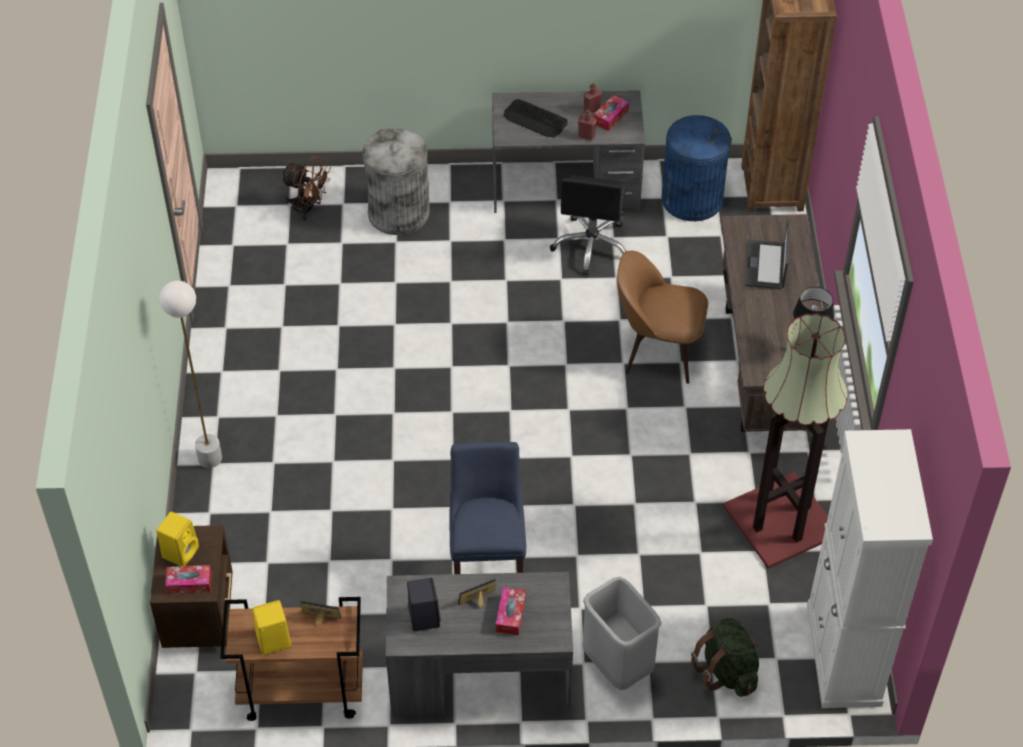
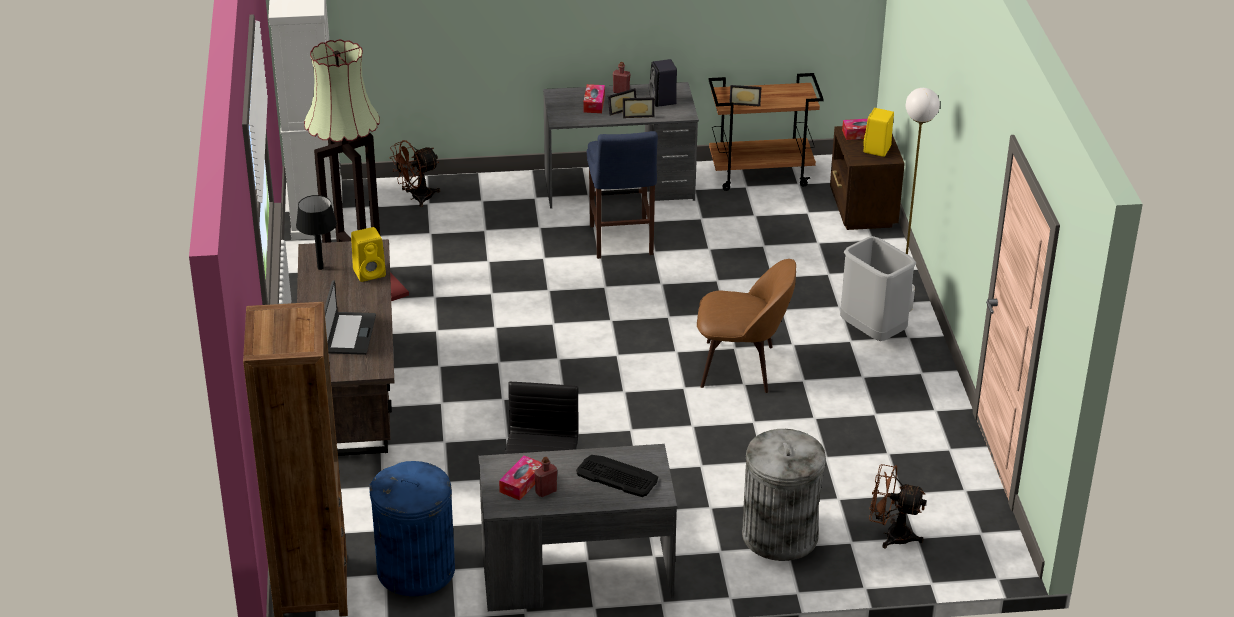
camera: 175 degrees right, 15 degrees down
(272, 640) = (778, 92): yellow speaker -> yellow speaker (370, 272)
(459, 589) = (638, 114): none -> picture frame
(586, 136) = (551, 460): red bottle -> red bottle (621, 92)
(618, 665) = (506, 197): grey trash can -> grey trash can (871, 333)
(658, 350) = (465, 412): brown chair -> brown chair (741, 367)
(726, 671) = (416, 198): green backpack -> brown fan

